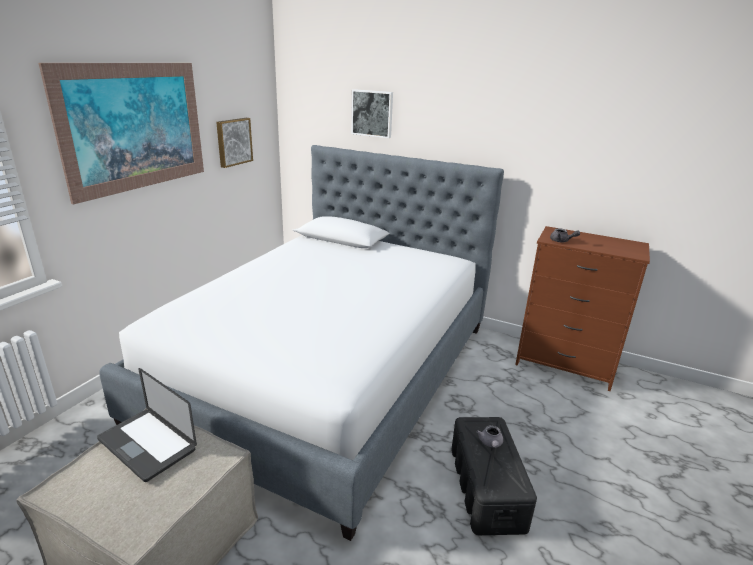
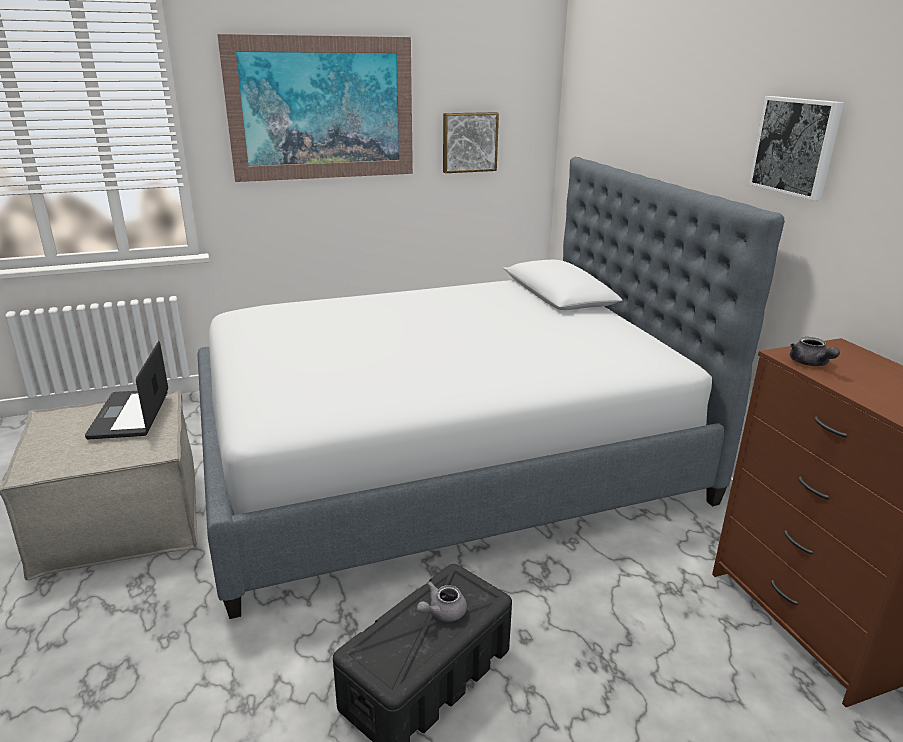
camera: 45 degrees right, 0 degrees up
(372, 113) = (645, 111): picture -> picture (796, 146)

